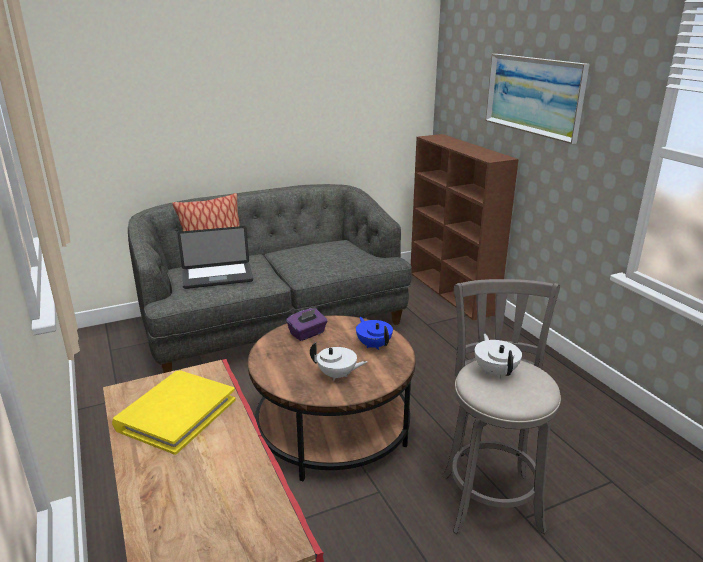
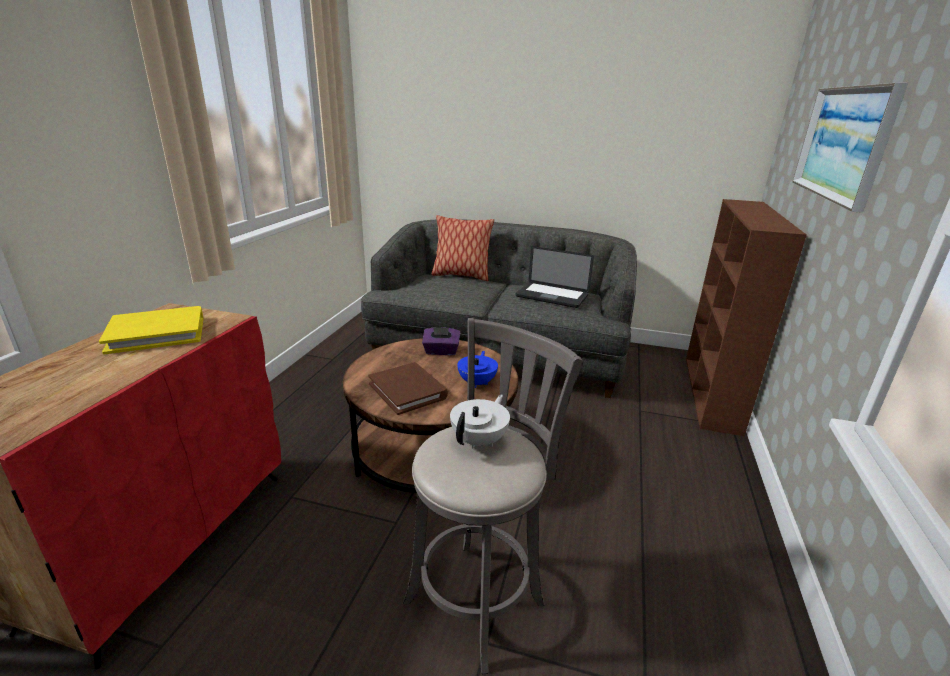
camera: 40 degrees right, 0 degrees up
(217, 277) = (439, 287): laptop -> laptop (552, 296)
(337, 375) = (408, 391): white teapot -> brown book

